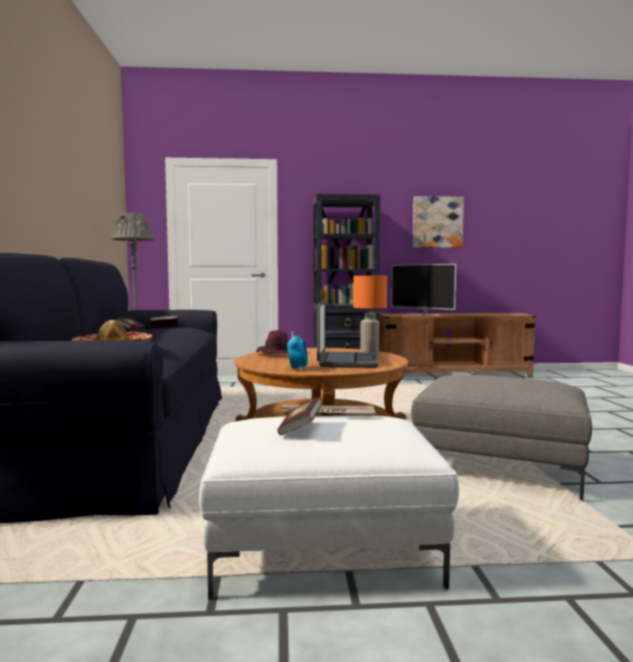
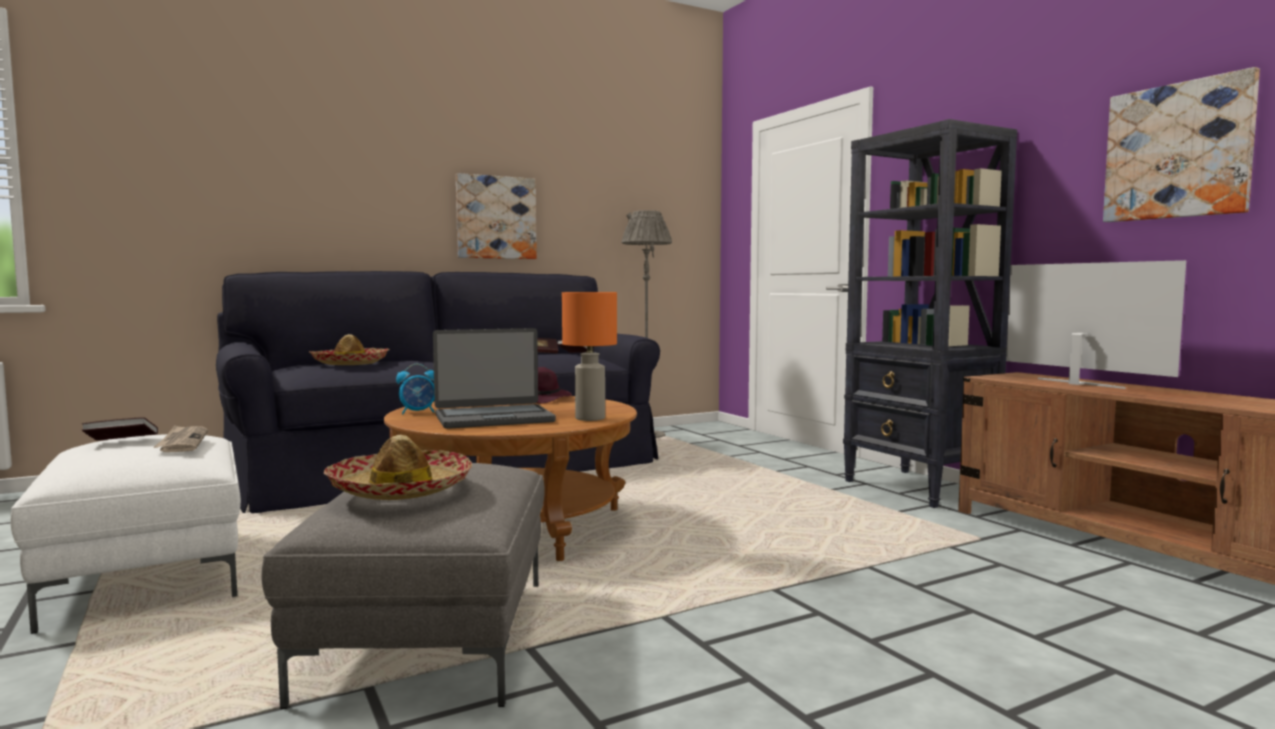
camera: 65 degrees right, 0 degrees up
(54, 206) = (496, 217): none -> picture
(423, 314) = (1078, 383): television -> television turned 135 degrees clockwise
(527, 382) = (400, 490): none -> hat

